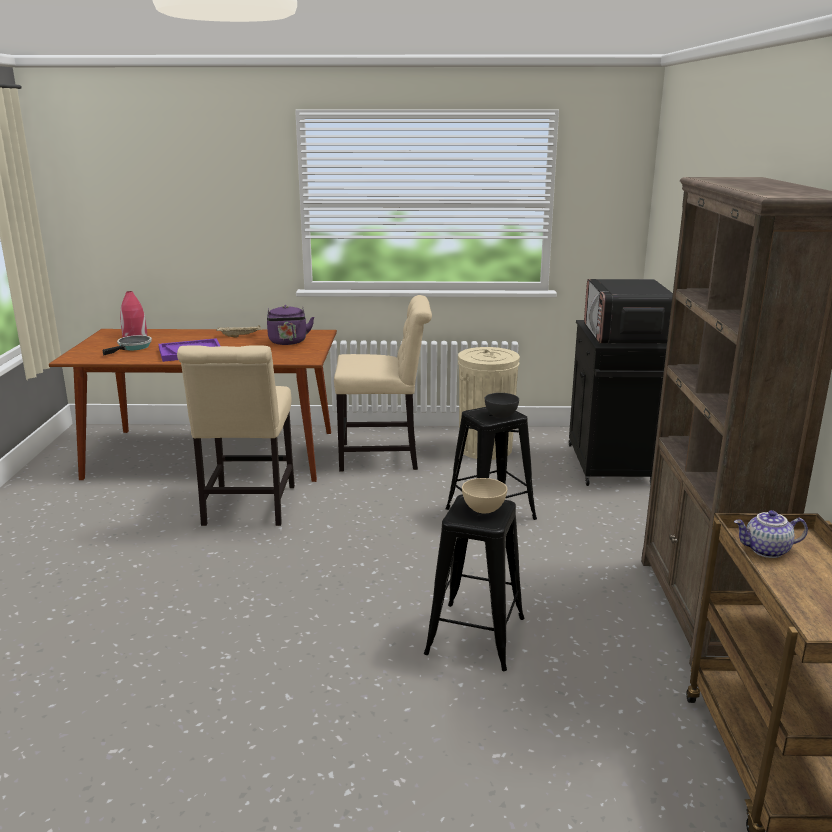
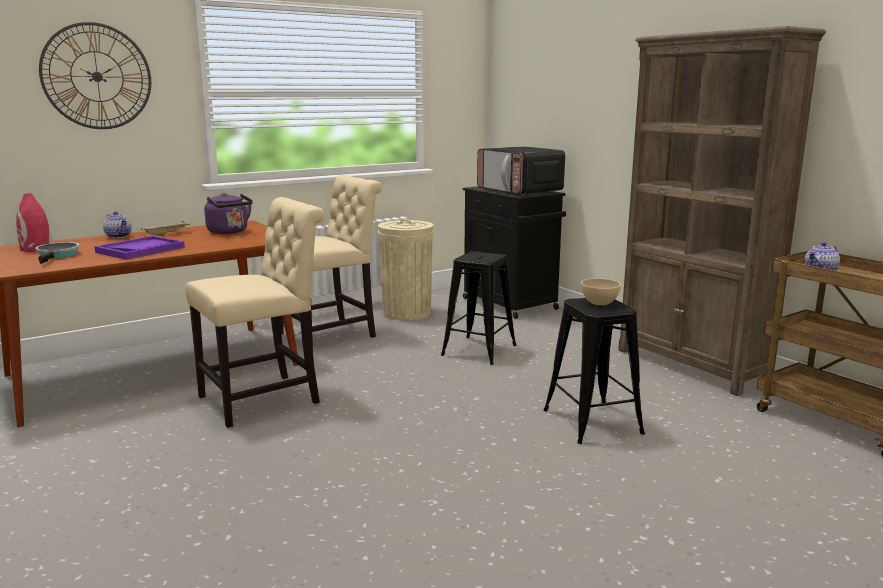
camera: 35 degrees left, 5 degrees down
(207, 332) = (119, 236): none -> teapot
(208, 188) = (97, 76): none -> wall clock
(247, 508) = (265, 399): beige chair -> beige chair turned 90 degrees counterclockwise
(500, 415) = (487, 257): grey bowl -> none

